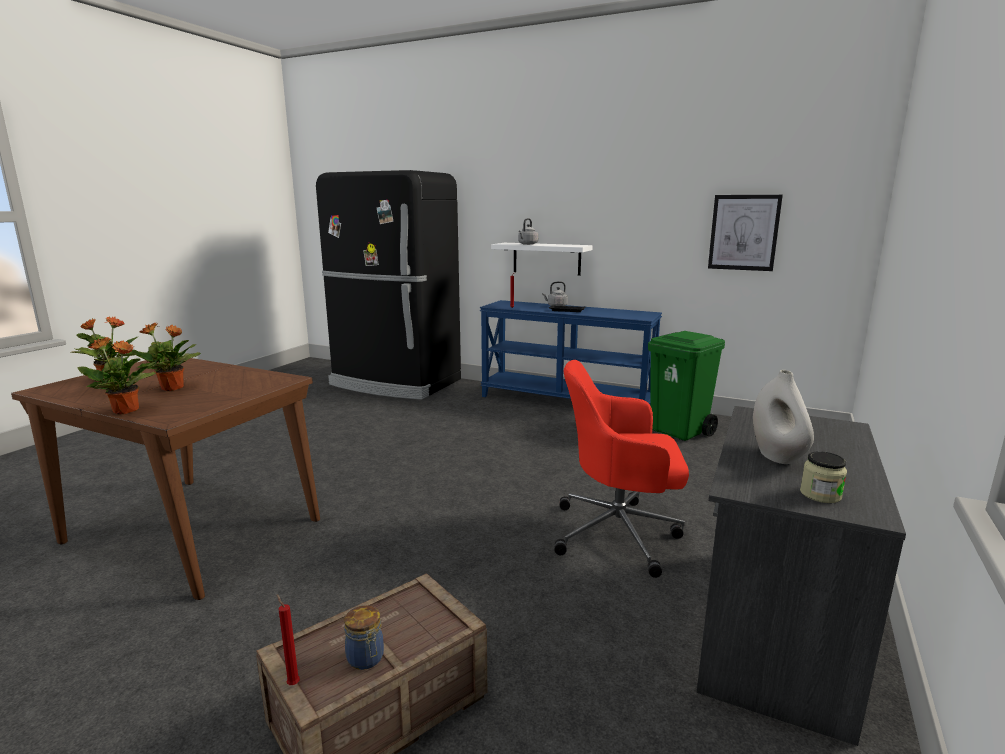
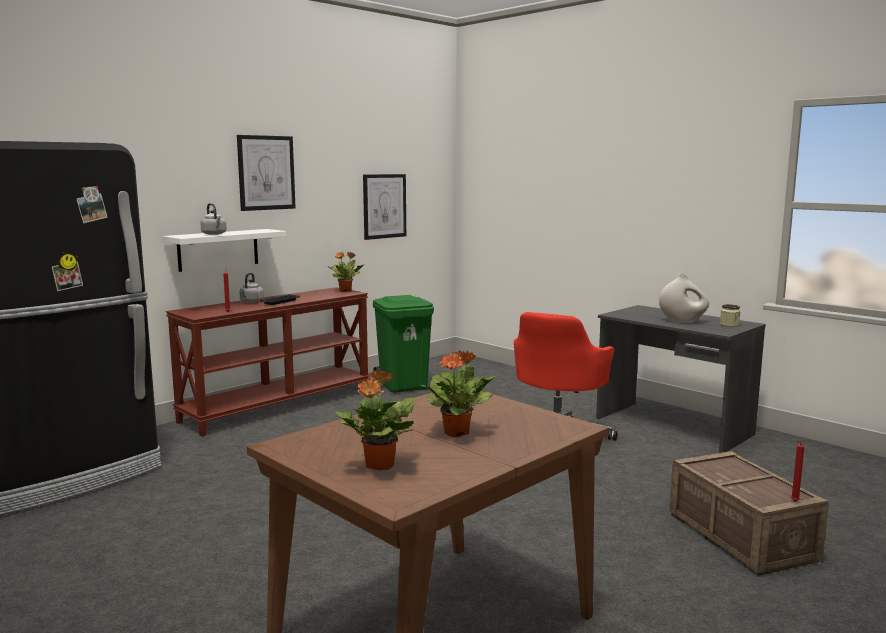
camera: 70 degrees left, 5 degrees down
(126, 411) = (538, 446): potted plant -> potted plant (346, 291)
(366, 659) = (767, 482): jar -> none
(566, 401) = (278, 405): blue console table -> brown console table
(596, 193) = (266, 173): none -> picture

